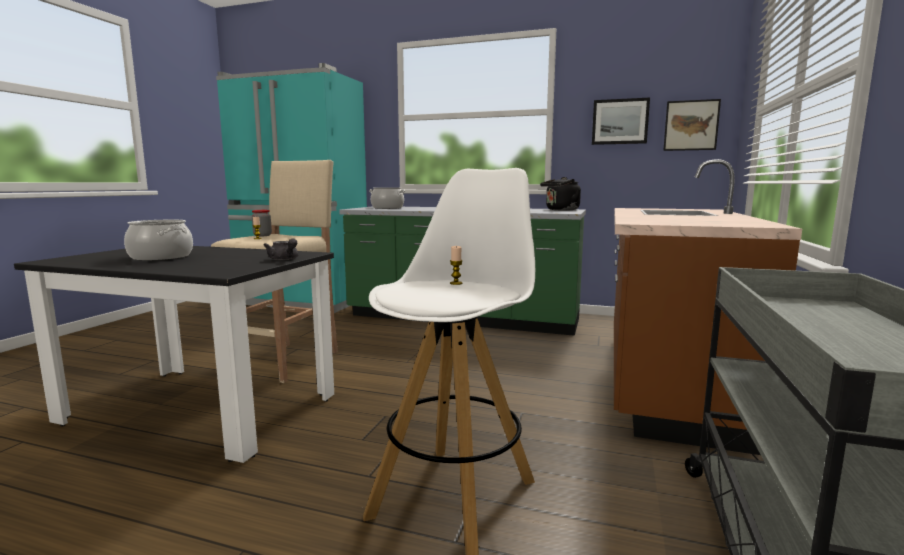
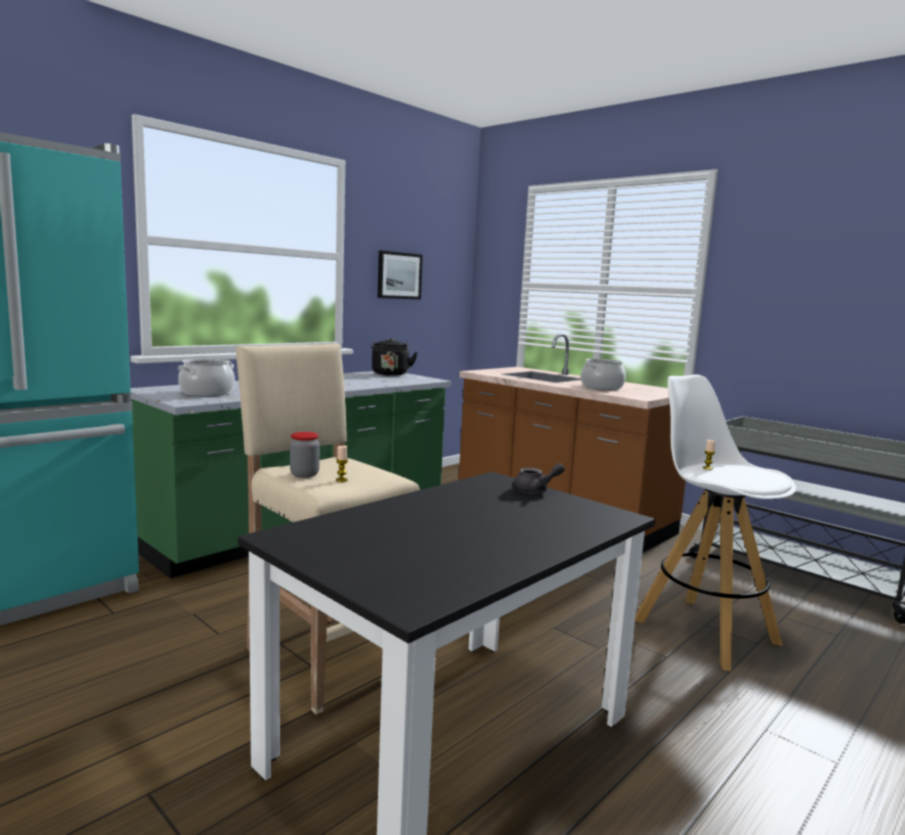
camera: 65 degrees left, 0 degrees up
(160, 257) = (451, 537): cooking pot -> cooking pot (602, 387)
(691, 125) = (446, 284): picture -> none

